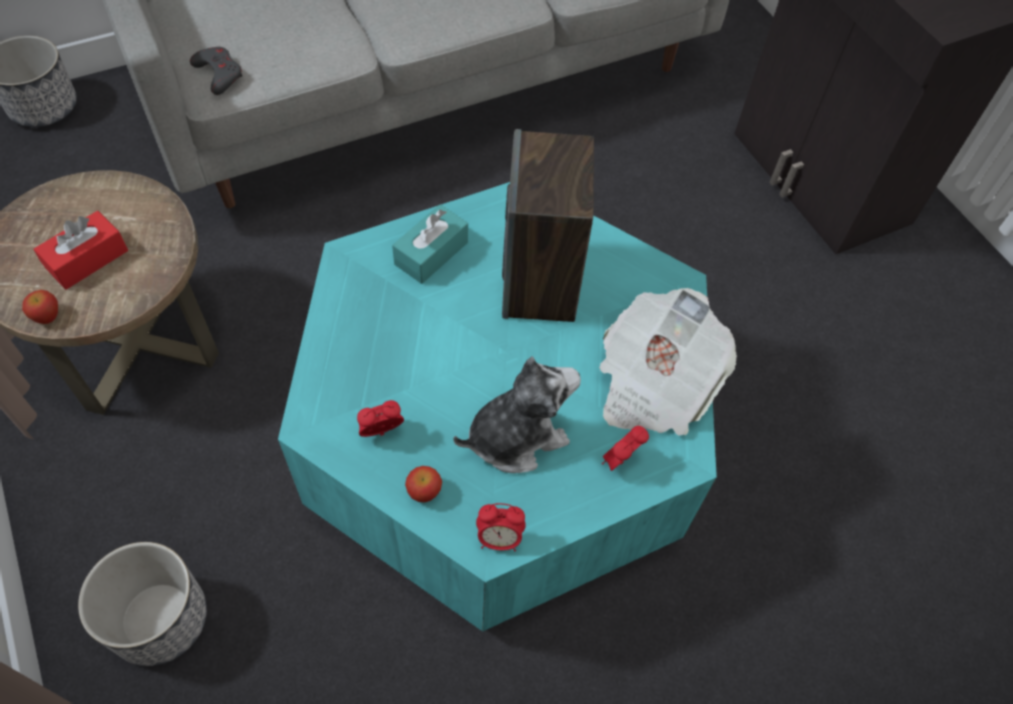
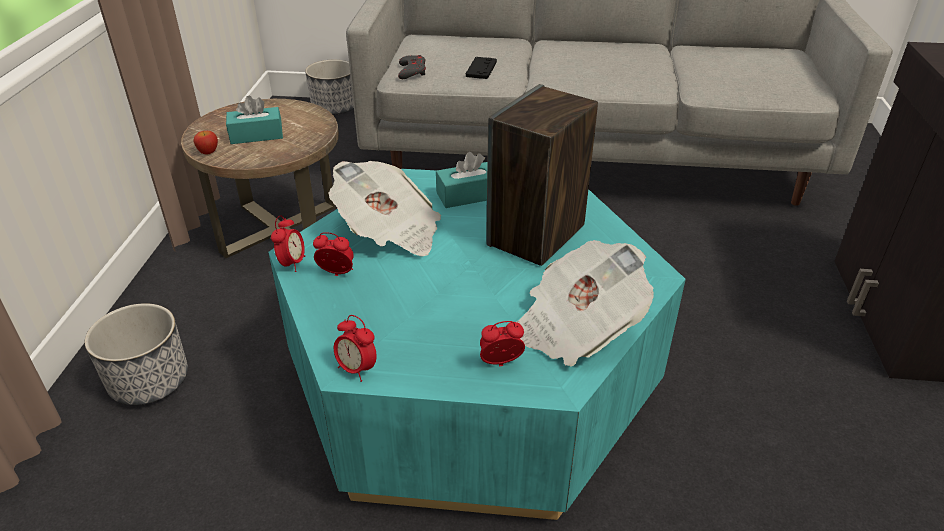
camera: 35 degrees right, 20 degrees down
(87, 259) = (256, 135): red tissue box -> turquoise tissue box
(304, 39) = (481, 69): none -> black game controller
(321, 443) = (292, 263): none -> alarm clock
(389, 346) = (389, 232): none -> newspaper
(424, 492) = (332, 318): apple -> none
(516, 436) = (430, 314): plush toy -> none

